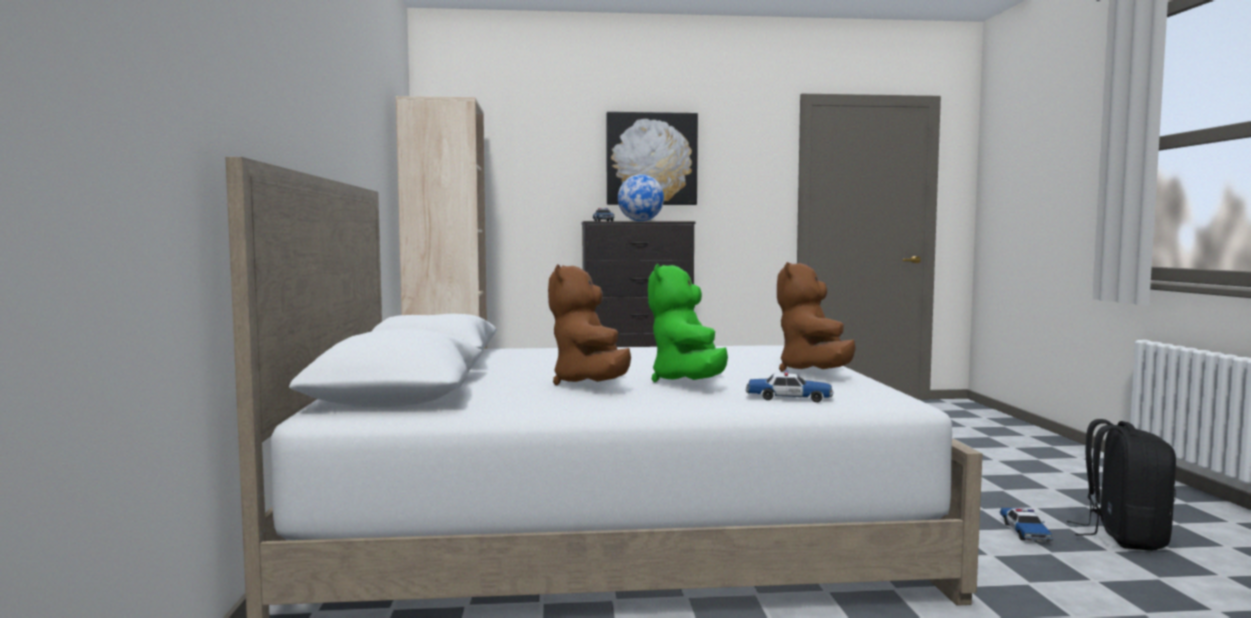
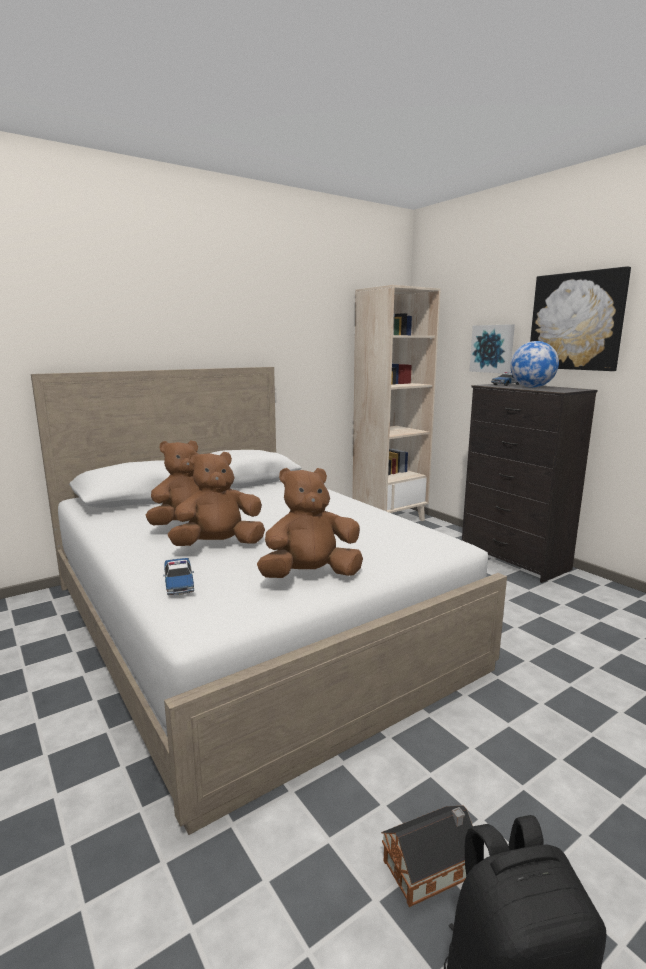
camera: 60 degrees right, 10 degrees up
(555, 185) = (492, 349): none -> picture
(689, 382) = (219, 545): green plush toy -> brown plush toy
(1024, 531) = (431, 868): toy car -> toy house

